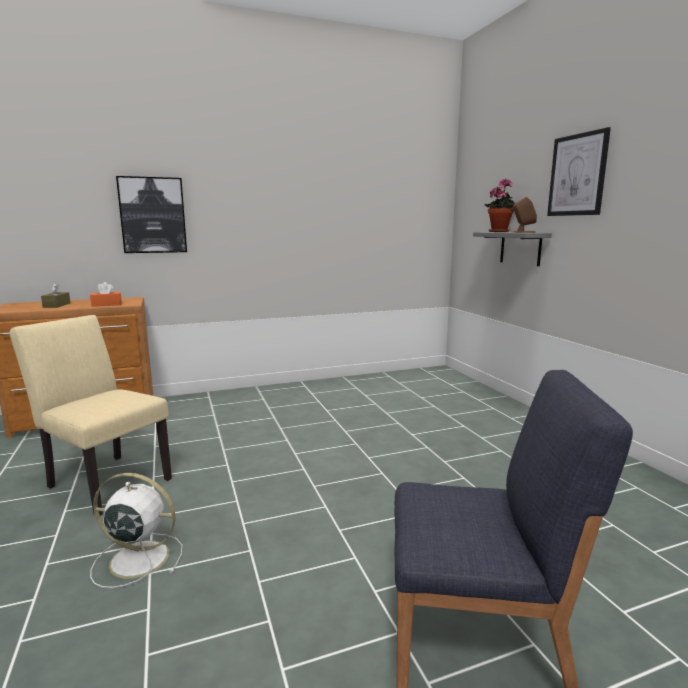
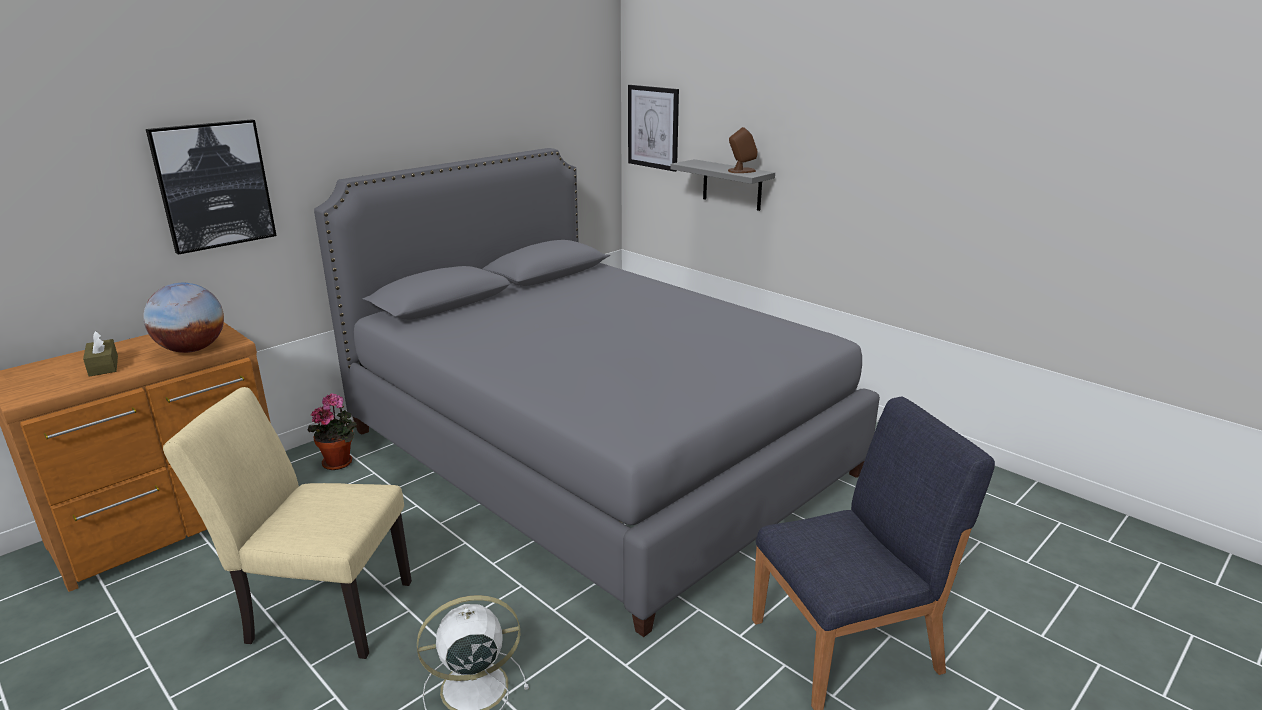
camera: 25 degrees left, 10 degrees up
(107, 304) = (192, 349): orange tissue box -> globe
(365, 431) = (596, 452): none -> grey bed
(500, 232) = (706, 164): potted plant -> potted plant (340, 462)
(577, 175) = (806, 108): picture -> picture (653, 127)

